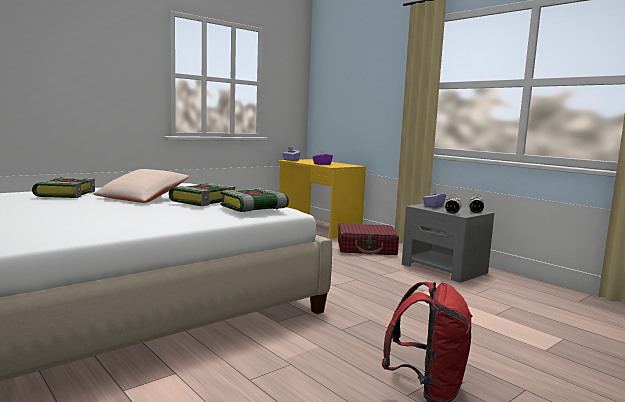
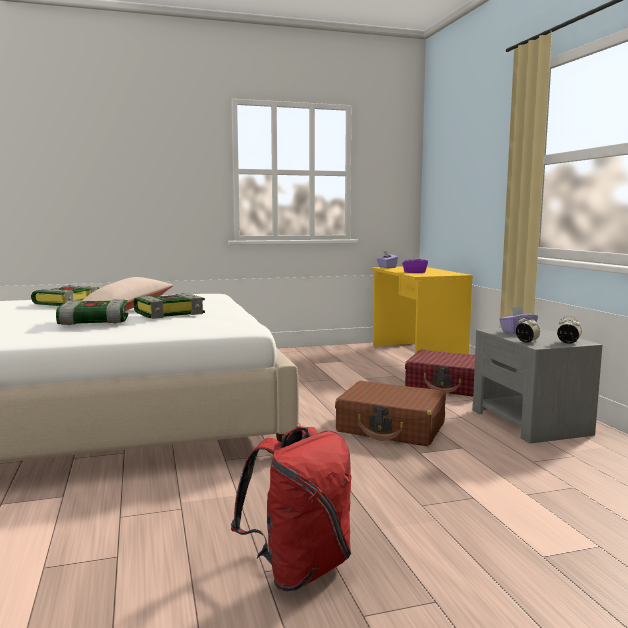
camera: 25 degrees right, 0 degrees up
(253, 208) = (203, 323): book -> book (93, 321)
(365, 282) = (391, 428): none -> brown suitcase

